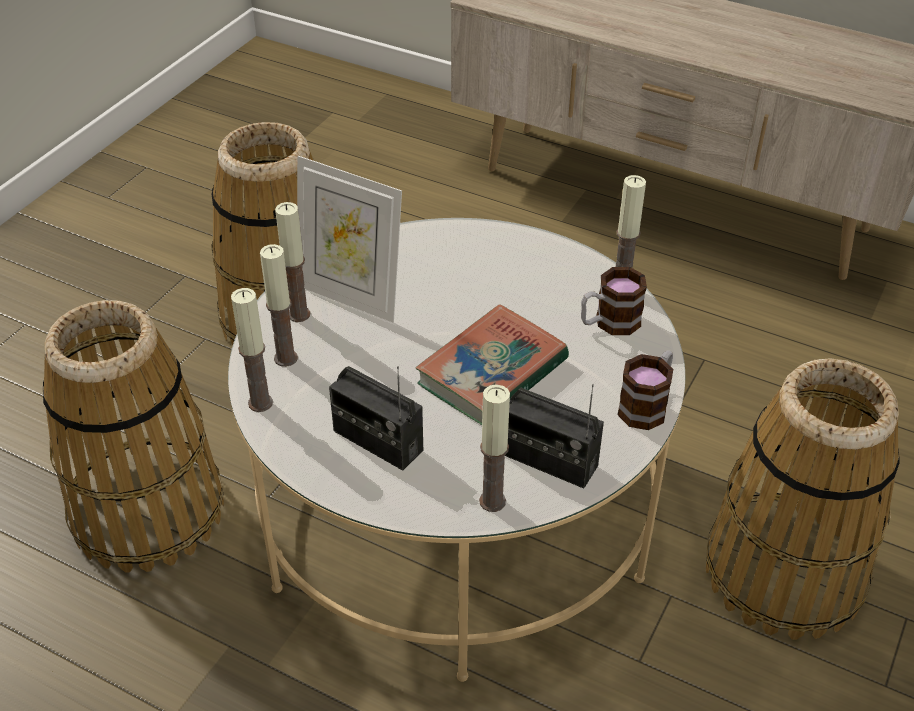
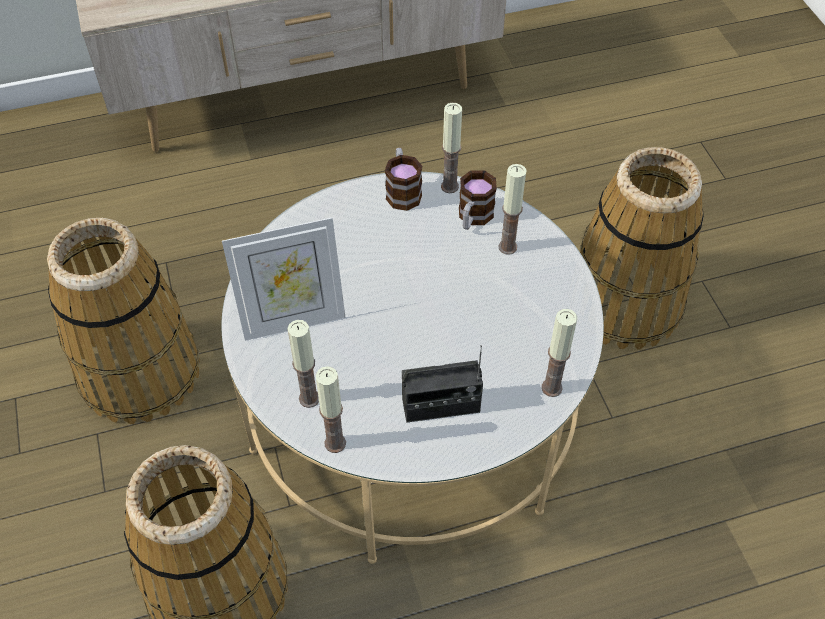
camera: 45 degrees left, 10 degrees up
(298, 314) = (275, 360): candle -> candle (507, 247)
(492, 372) = (448, 304): book -> none
(549, 460) = (549, 336): radio -> none
(647, 405) = (556, 257): mug -> mug (402, 191)

